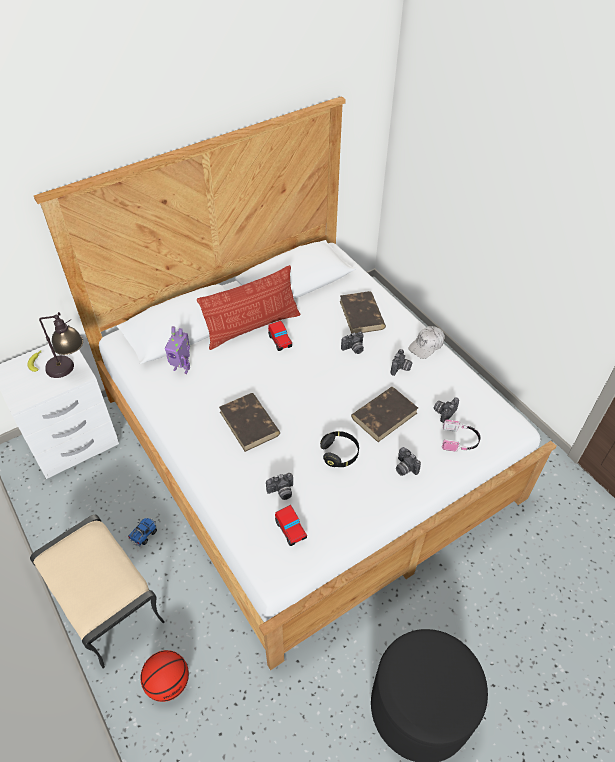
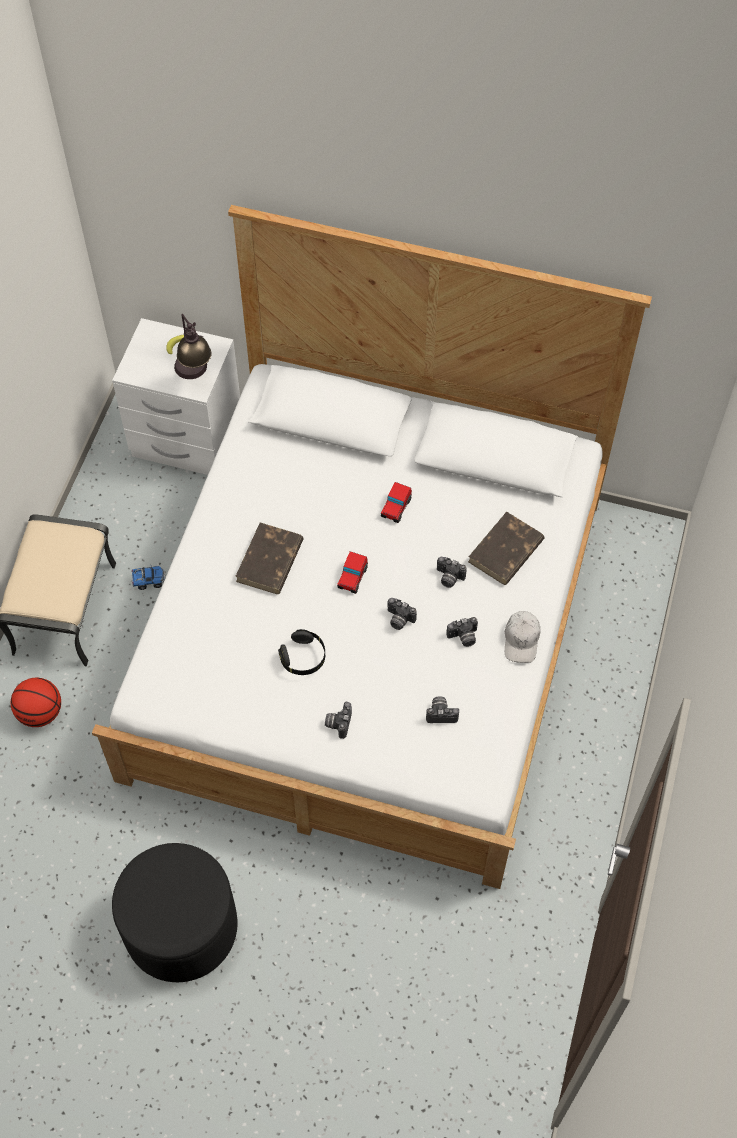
camera: 50 degrees right, 10 degrees up
(182, 368) = (283, 457): toy robot -> none
(252, 327) = (391, 470): pillow -> none
(281, 492) = (218, 642): camera -> camera (399, 620)
(291, 530) = (187, 678): toy car -> toy car (352, 578)
(384, 415) = (388, 664): brown book -> none
(426, 346) = (521, 640): white cap -> white cap turned 90 degrees counterclockwise
(460, 440) = (417, 750): headphones -> none

